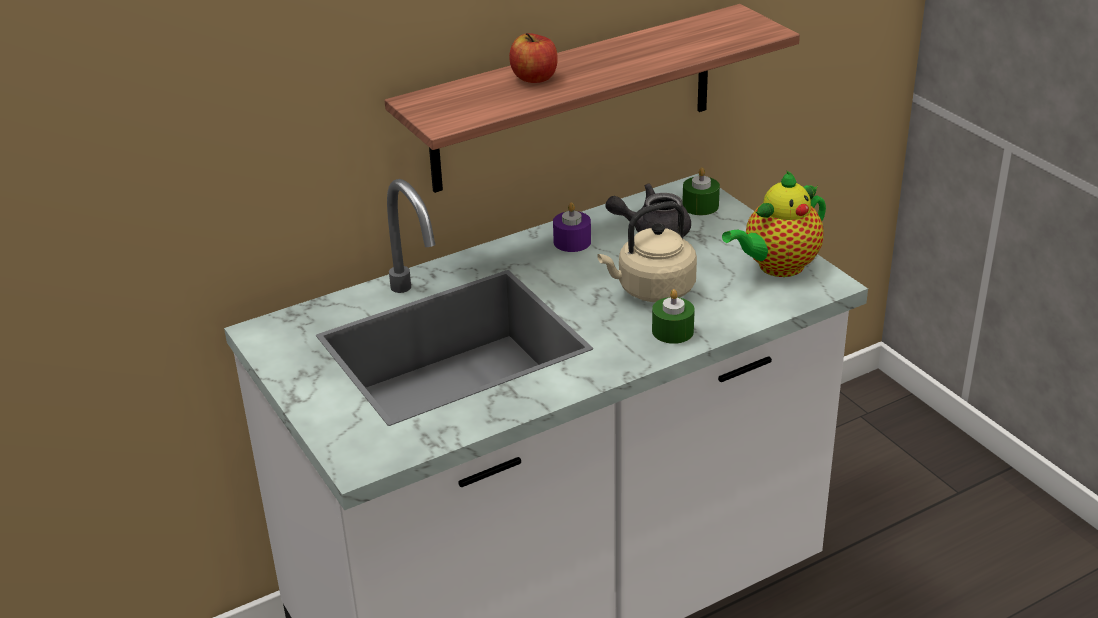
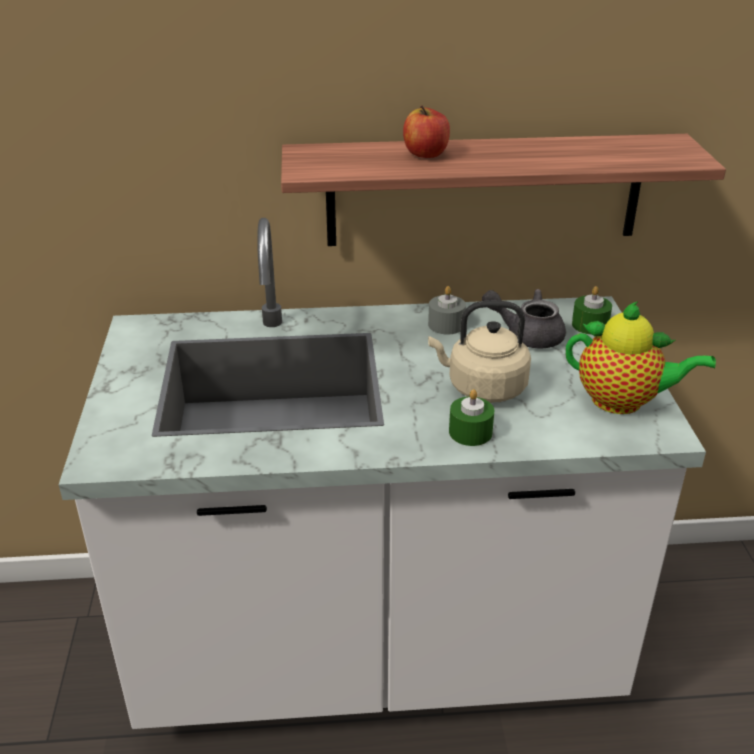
camera: 25 degrees right, 0 degrees up
(572, 242) = (446, 325): purple candle -> grey candle
(777, 267) = (623, 402): teapot -> teapot turned 150 degrees counterclockwise

